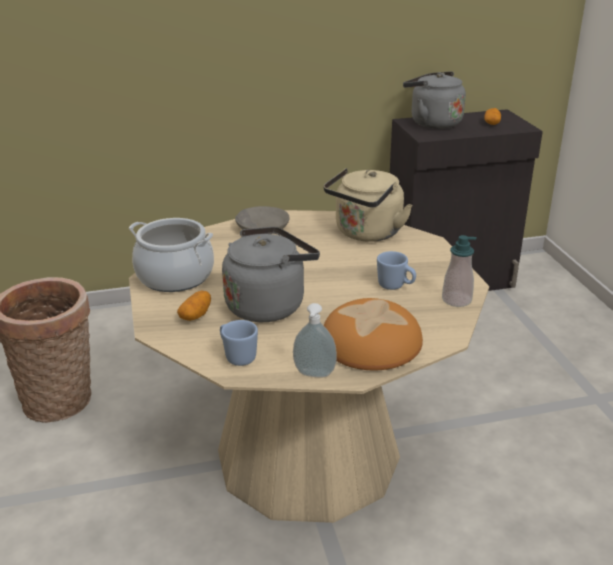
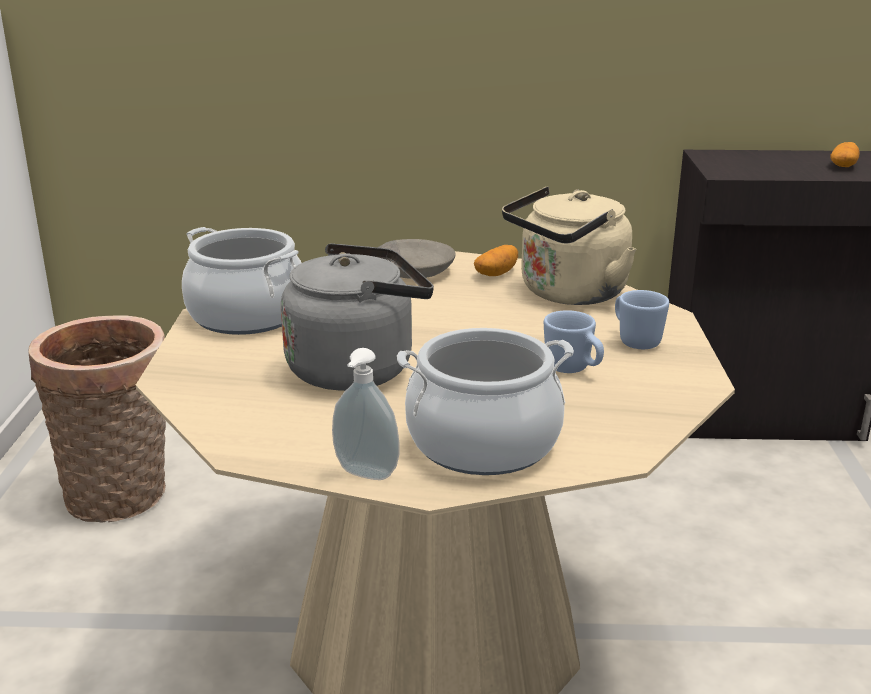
camera: 15 degrees right, 5 degrees down
(196, 315) = (241, 368): potato -> potato (496, 274)
(237, 356) = (263, 431): blue mug -> blue mug (634, 340)
(370, 343) = (484, 443): bread -> cooking pot
(432, 123) = (744, 158): grey kettle -> none
(456, 300) = (666, 401): soap dispenser -> none

